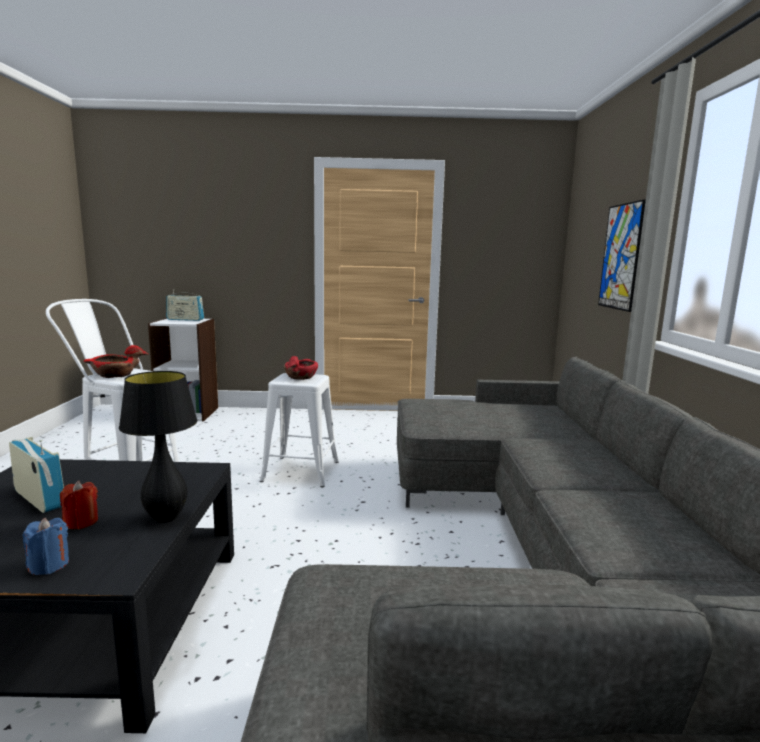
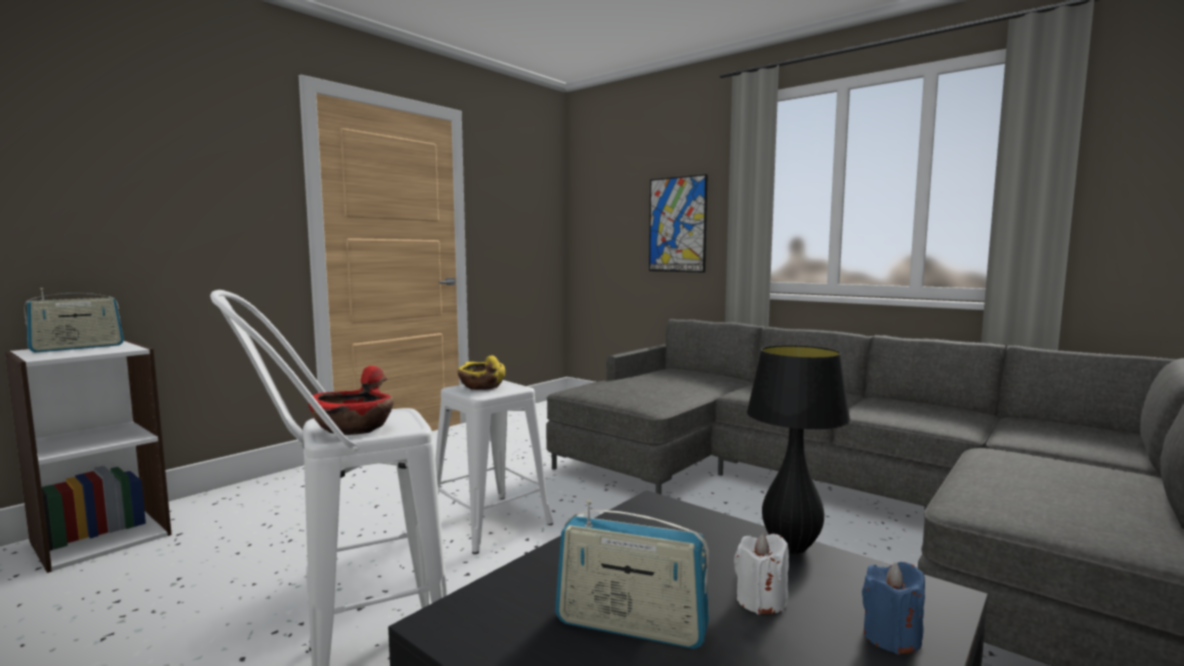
camera: 50 degrees left, 5 degrees down
(39, 498) = (631, 626): radio -> radio turned 150 degrees counterclockwise
(81, 522) = (761, 601): red candle -> white candle
(300, 377) = (482, 386): red bowl -> yellow bowl

